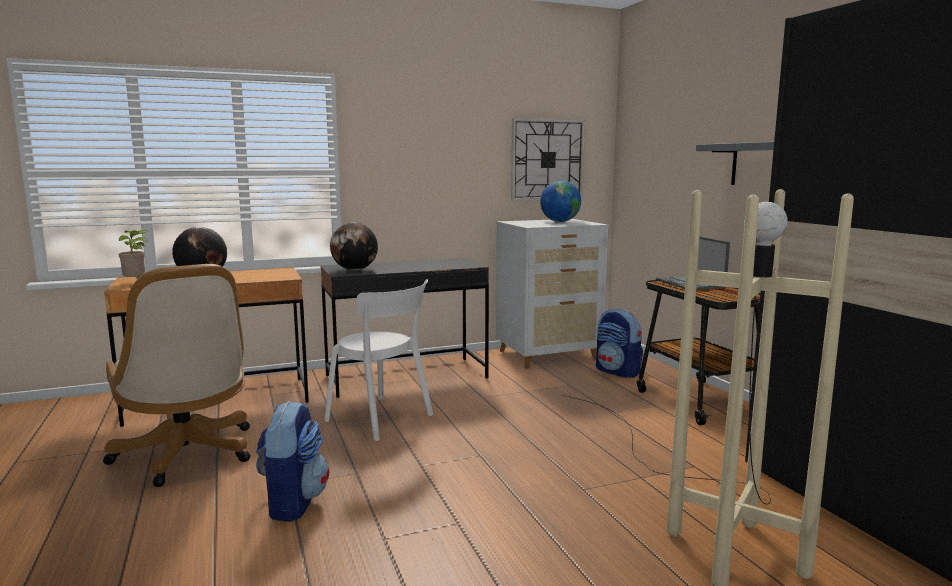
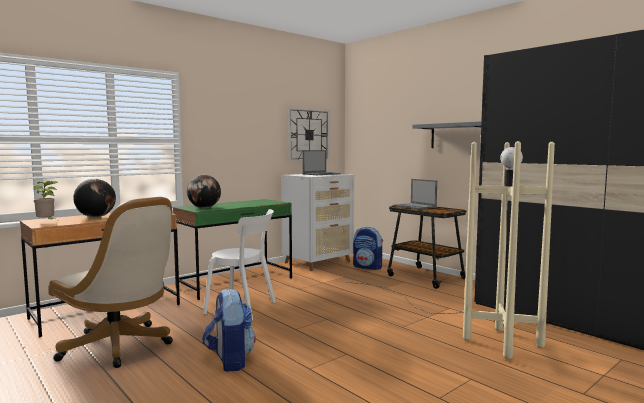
camera: 20 degrees left, 5 degrees down
(406, 377) = (236, 283): black desk -> green desk
(560, 221) = (321, 174): globe -> laptop

